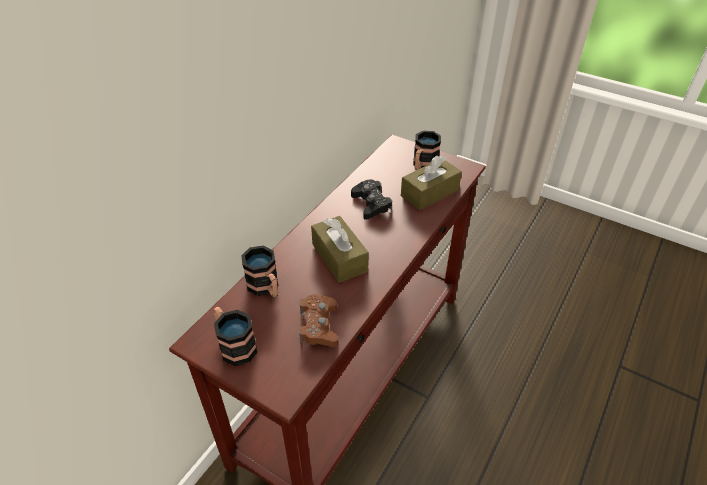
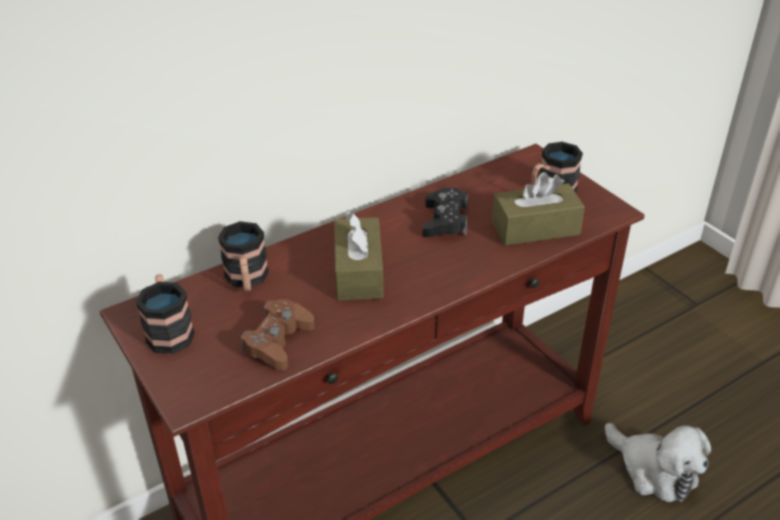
camera: 25 degrees right, 5 degrees down
(503, 318) = (654, 470): none -> plush toy

